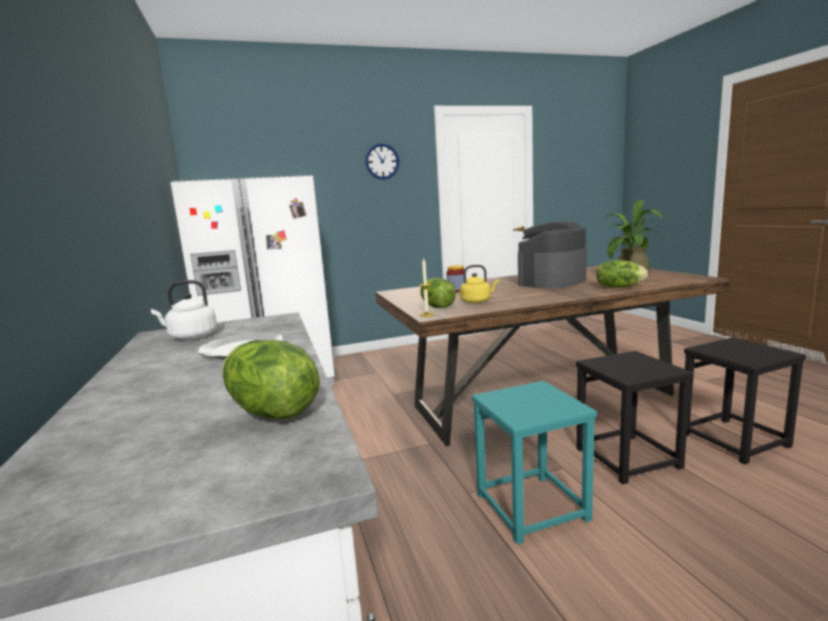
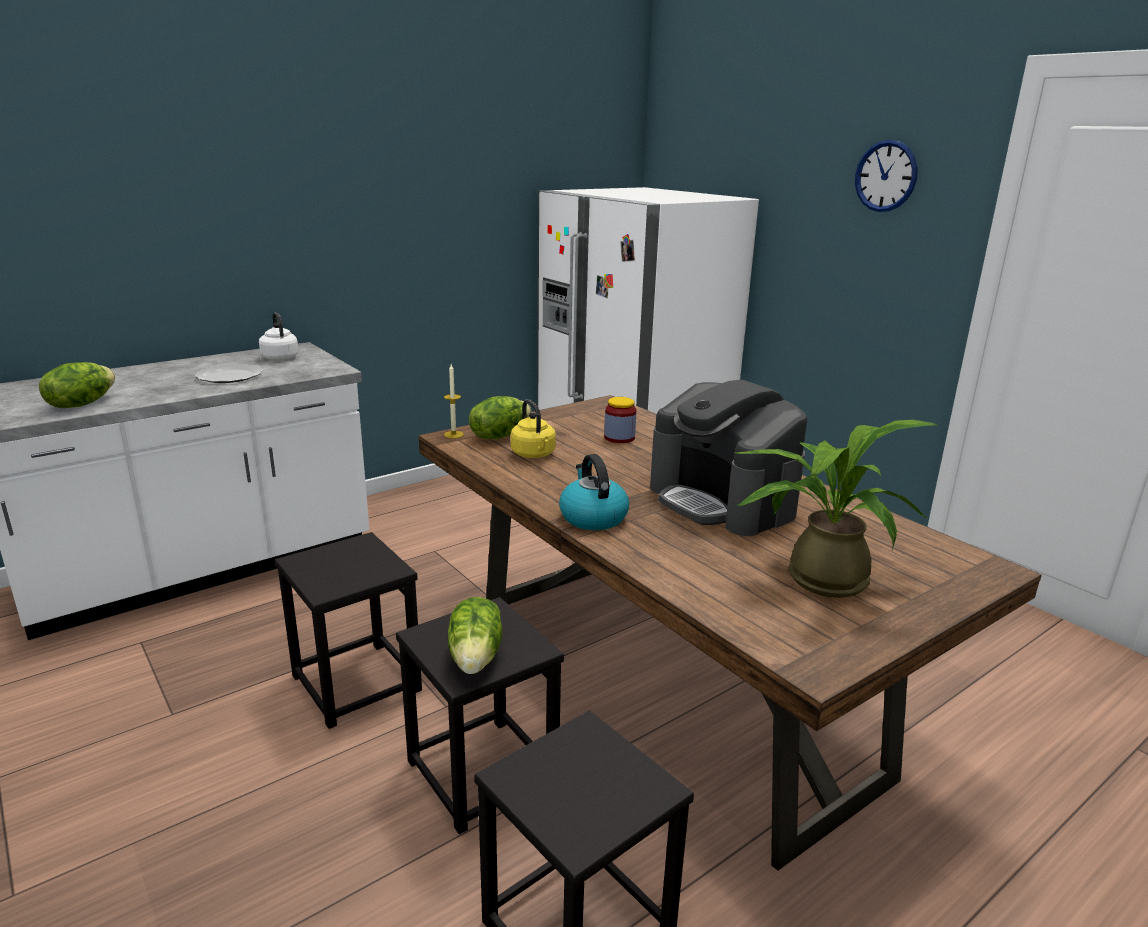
camera: 70 degrees right, 10 degrees up
(531, 507) = (355, 683): turquoise stool -> black stool
(552, 281) = (723, 501): coffee machine -> coffee machine turned 150 degrees counterclockwise
(575, 294) = (592, 517): none -> kettle
(619, 287) = (667, 557): lettuce -> lettuce (476, 657)

